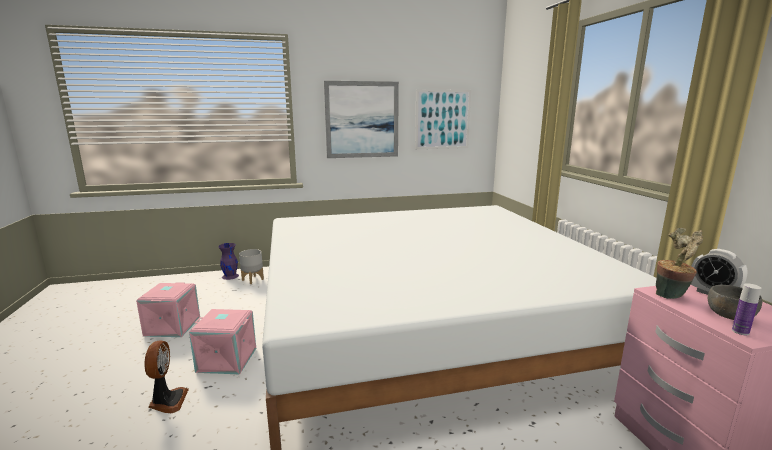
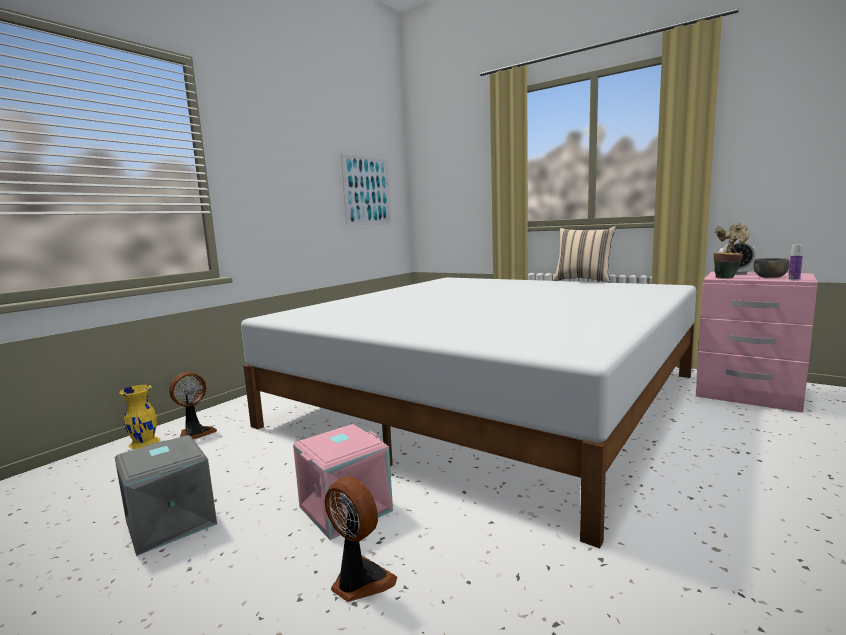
camera: 40 degrees left, 5 degrees down
(172, 326) = (169, 523): pink storage box -> grey storage box
(230, 276) = (145, 442): purple vase -> yellow vase
(253, 279) = (195, 433): grey planter -> fan
(362, 120) = (291, 187): picture -> none
(588, 243) = (583, 280): none -> beige pillow

